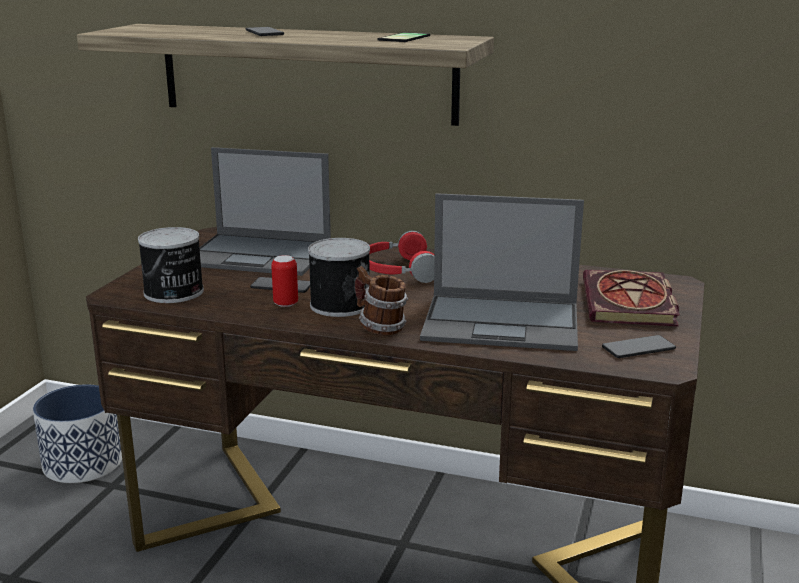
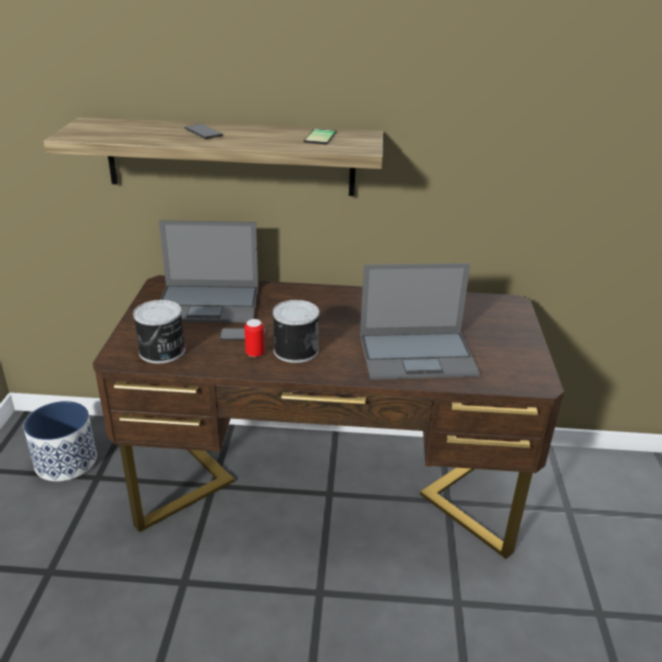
camera: 15 degrees left, 10 degrees up
(379, 328) = (335, 370): mug -> none
(397, 271) = (320, 310): red headphones -> none
(631, 304) = (493, 327): book -> none
(638, 348) = (516, 368): phone -> none

